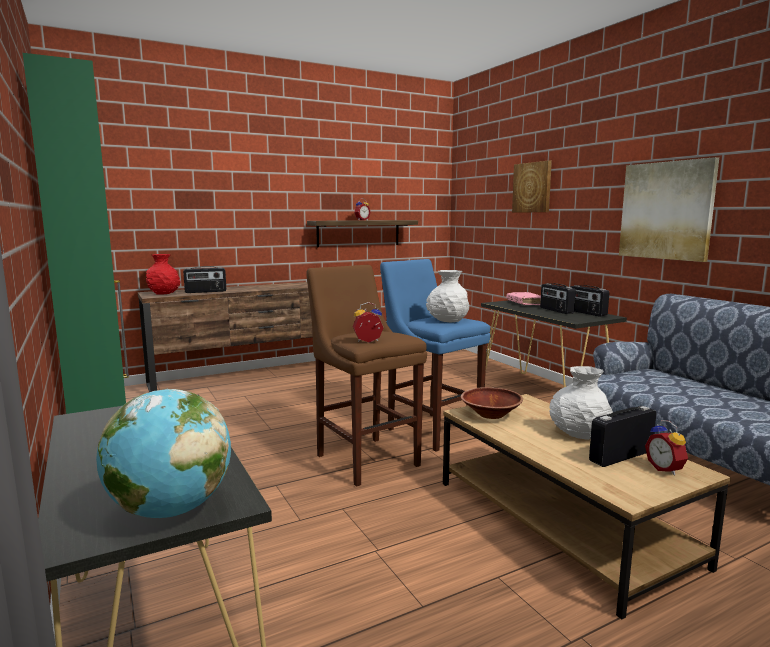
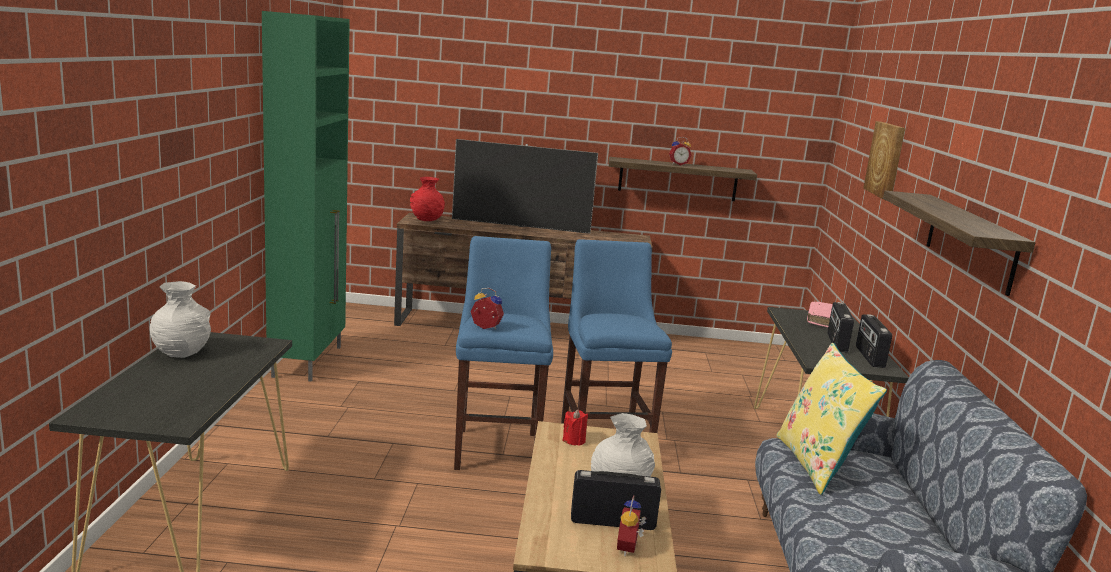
camera: 30 degrees right, 5 degrees up
(170, 510) = (145, 416): globe -> none
(205, 292) = (466, 225): radio -> none
(248, 287) = (520, 226): none -> television
(365, 458) = (497, 448): brown stool -> blue stool
(447, 320) = (624, 323): white vase -> white vase (181, 351)
(491, 414) = (574, 440): brown bowl -> red candle
(638, 382) = (817, 464): none -> yellow pillow
(666, 210) = (970, 242): picture -> shelf

